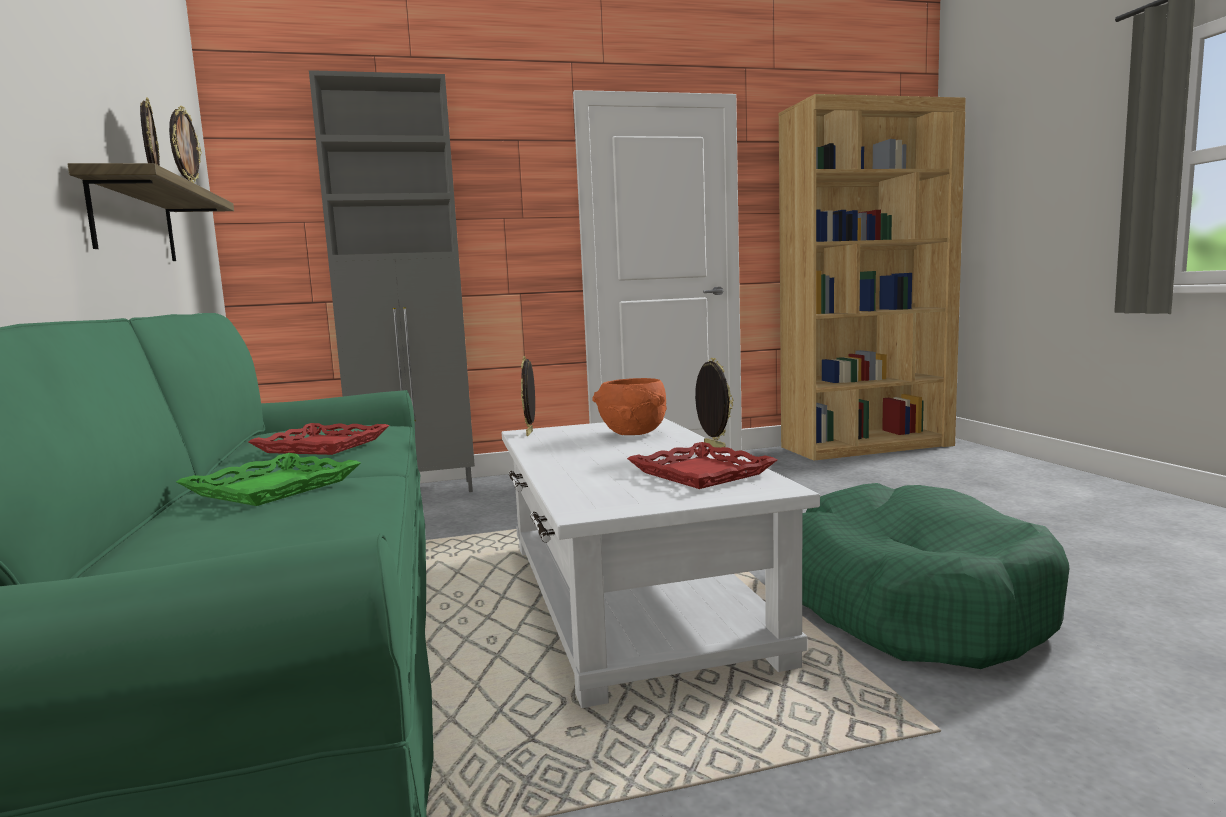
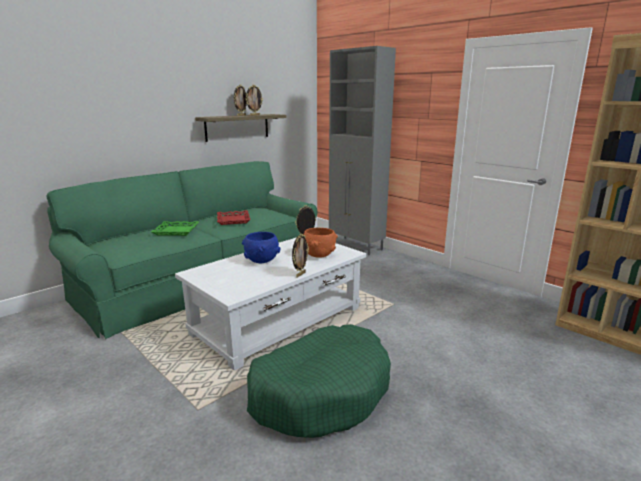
camera: 60 degrees right, 10 degrees up
(601, 461) = (262, 260): none -> blue bowl
(699, 473) = (249, 280): red tray -> none

